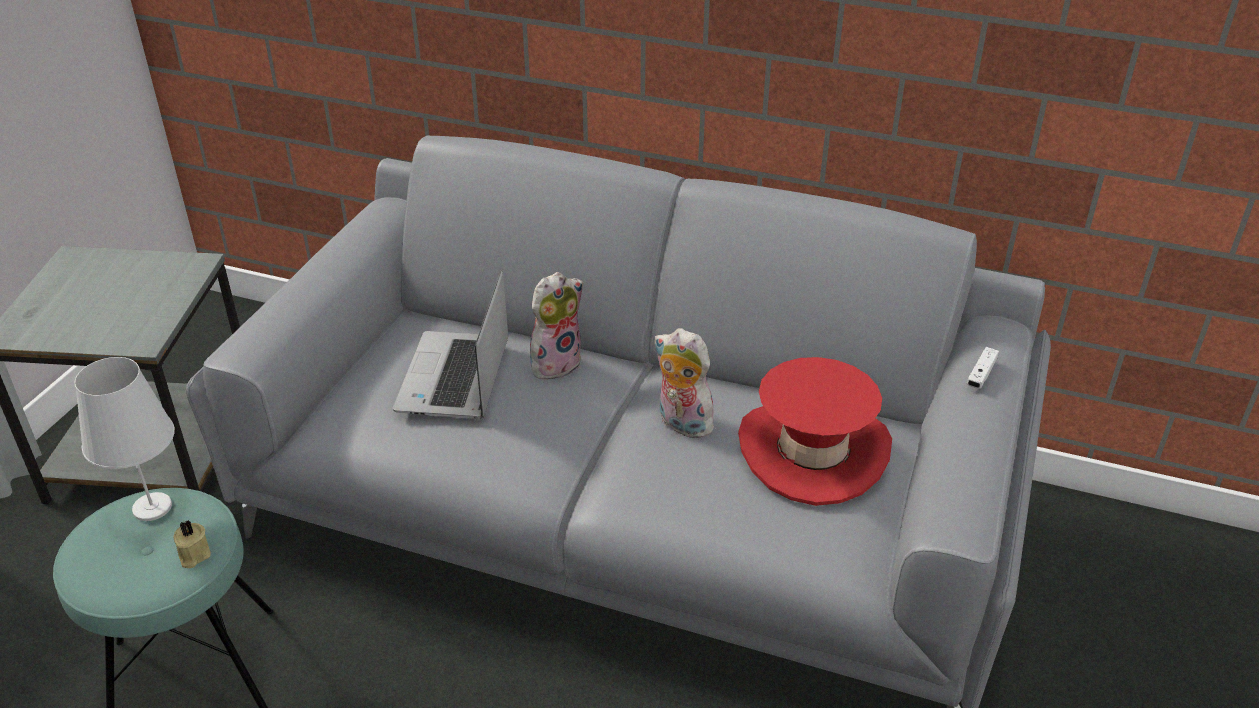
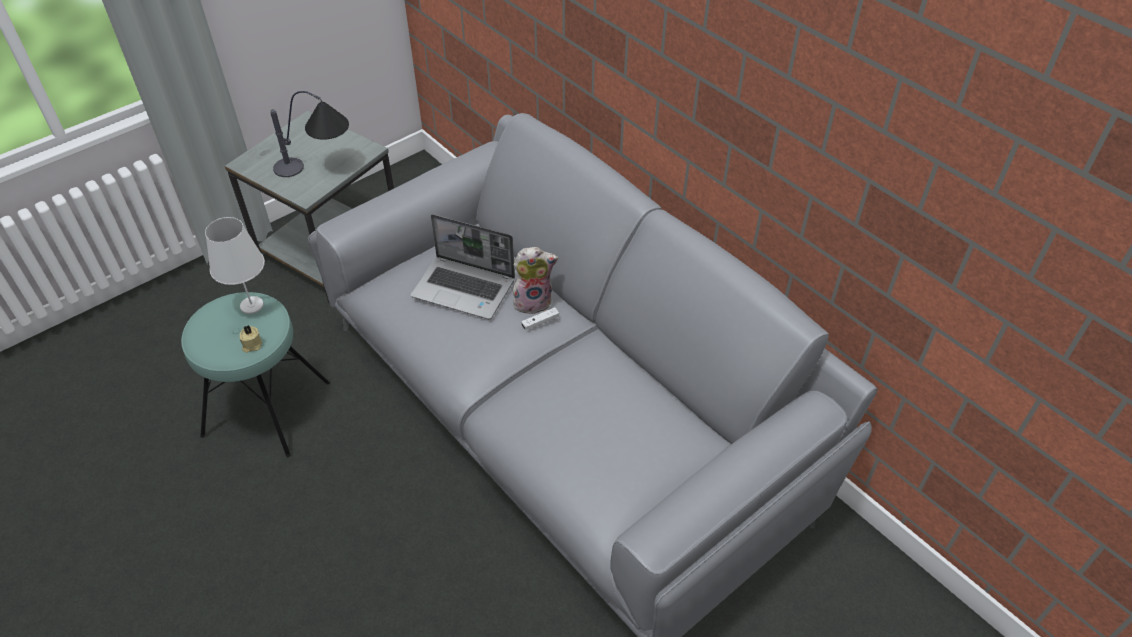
camera: 30 degrees right, 10 degrees up
(136, 305) = (319, 168): none -> table lamp
(455, 379) = (465, 288): laptop -> laptop turned 105 degrees counterclockwise
(681, 424) = (575, 379): plush toy -> none
(812, 451) = (641, 437): red hat -> none
(981, 374) = (770, 439): white game controller -> white game controller (540, 322)

